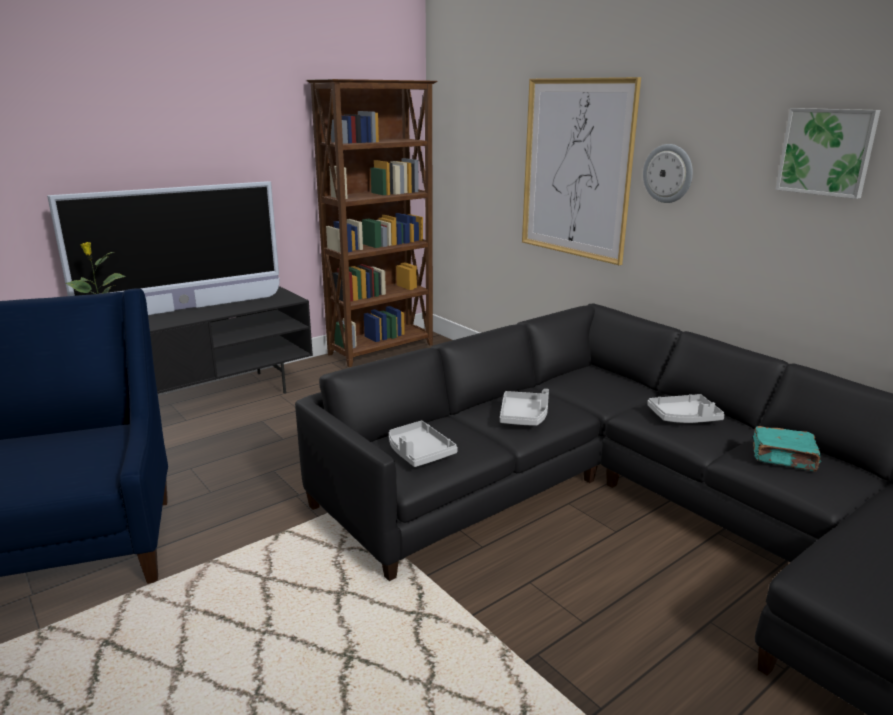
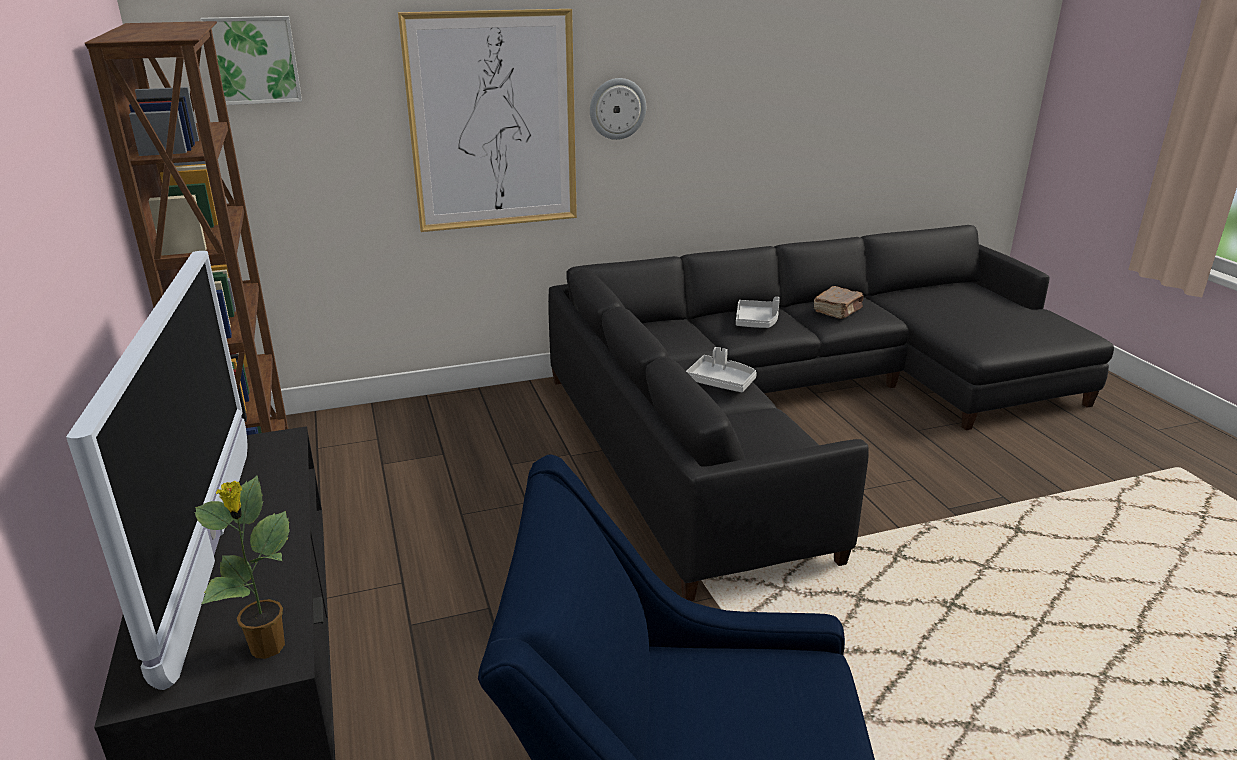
camera: 70 degrees left, 5 degrees up
(418, 452) = (777, 447): grey tray -> none
(784, 459) = (838, 311): turquoise book -> brown book
(827, 152) = (759, 69): picture -> picture (253, 60)

